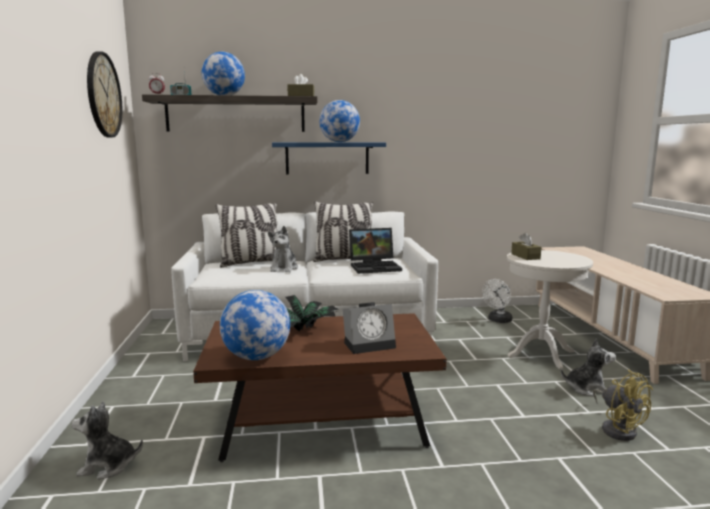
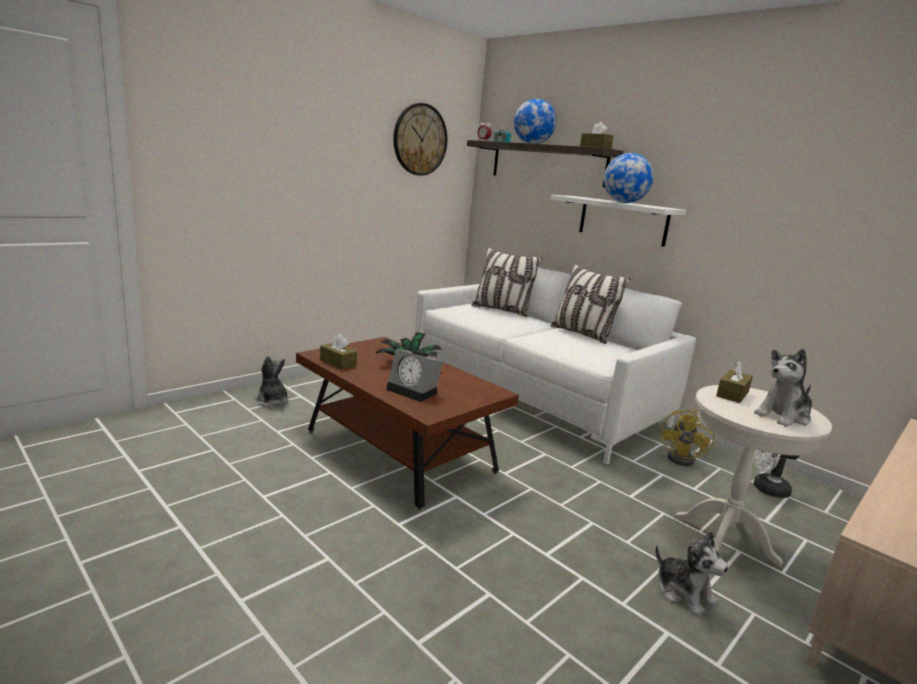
camera: 50 degrees right, 5 degrees up
(256, 357) = (338, 362): globe -> brown tissue box
(284, 268) = (510, 322): plush toy -> plush toy (783, 416)
(327, 158) = (623, 220): blue shelf -> white shelf
(375, 267) = (587, 349): laptop -> none
(618, 428) = (612, 634): yellow fan -> yellow fan (686, 459)

